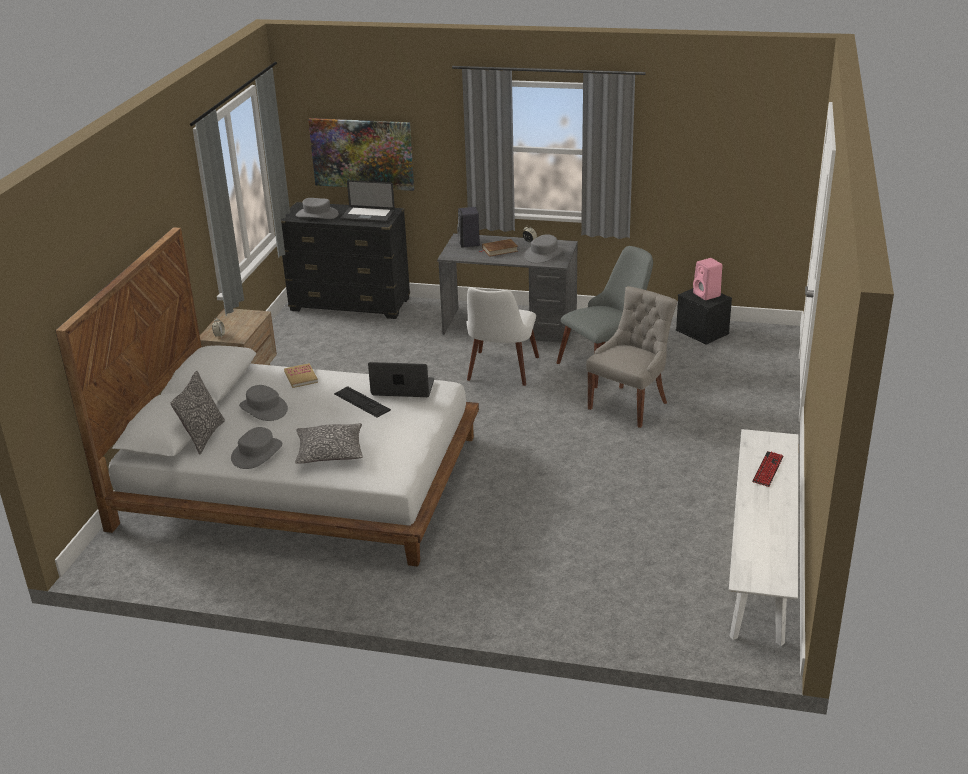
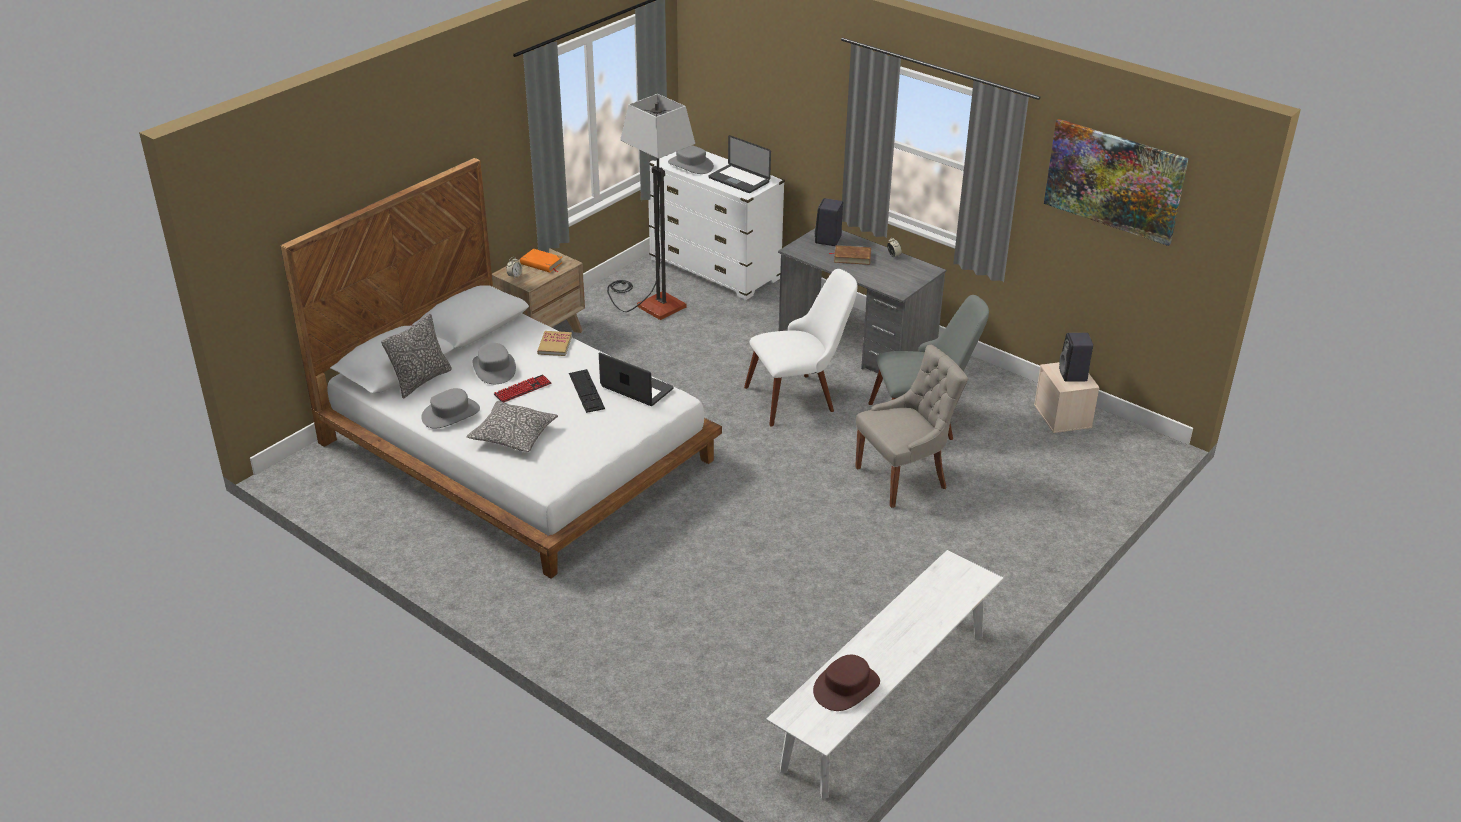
camera: 25 degrees right, 5 degrees up
(235, 320) = (541, 263): none -> orange book
(317, 342) = (650, 303): none -> floor lamp
(350, 305) = (715, 270): black dresser -> white dresser
(362, 153) = (751, 109): picture -> picture (1114, 180)
(500, 373) = (800, 397): white chair -> white chair turned 150 degrees counterclockwise
(544, 254) = (894, 276): grey hat -> none
(703, 332) = (1063, 416): black storage box -> beige storage box
(707, 295) = (1073, 375): pink speaker -> black speaker
(764, 545) = (846, 687): none -> brown hat
(768, 470) = (930, 606): keyboard -> keyboard (522, 389)

